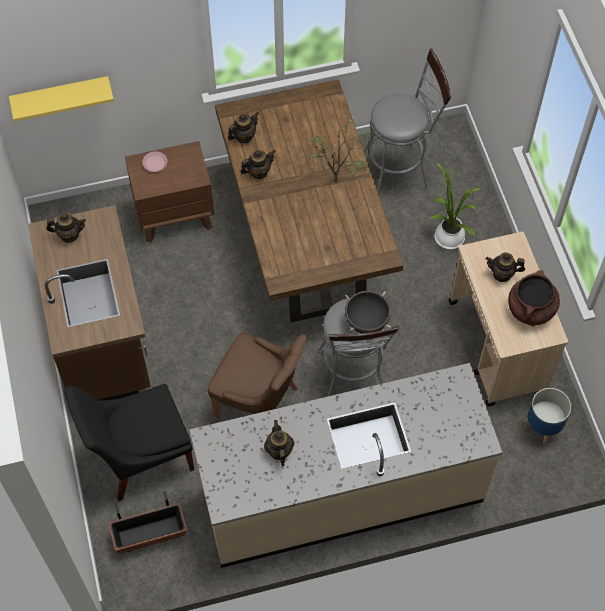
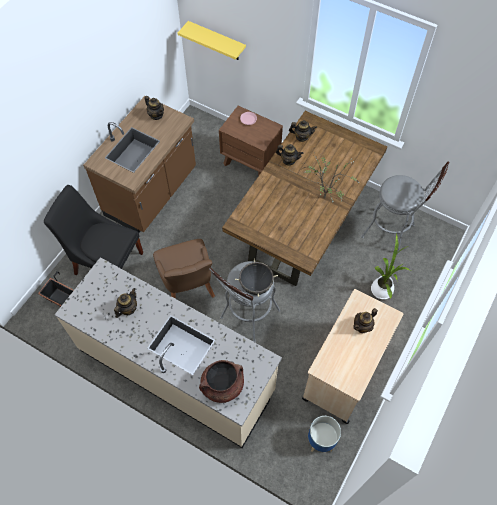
camera: 45 degrees right, 0 degrees up
(502, 274) = (362, 326): teapot -> teapot turned 90 degrees counterclockwise
(531, 309) = (357, 361): brown cooking pot -> brown cooking pot (222, 386)

